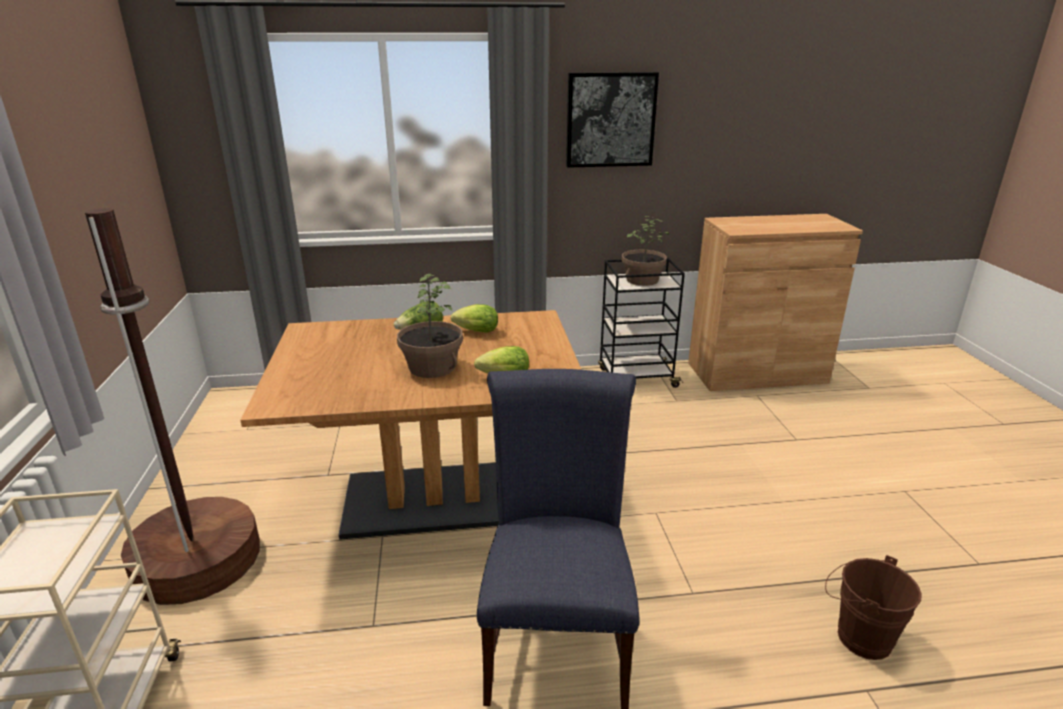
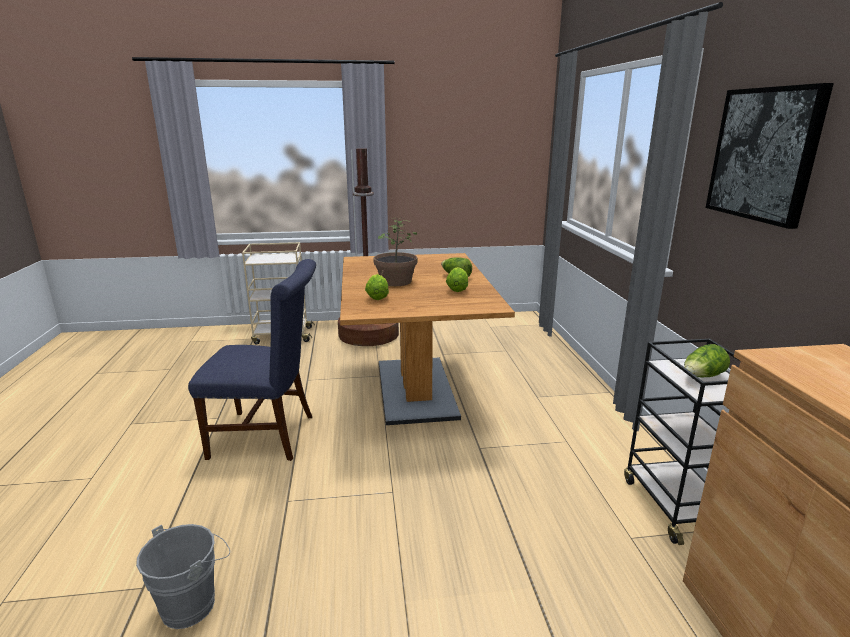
camera: 90 degrees right, 5 degrees down
(642, 280) = (702, 377): potted plant -> lettuce
(857, 636) = (194, 603): brown bucket -> grey bucket

